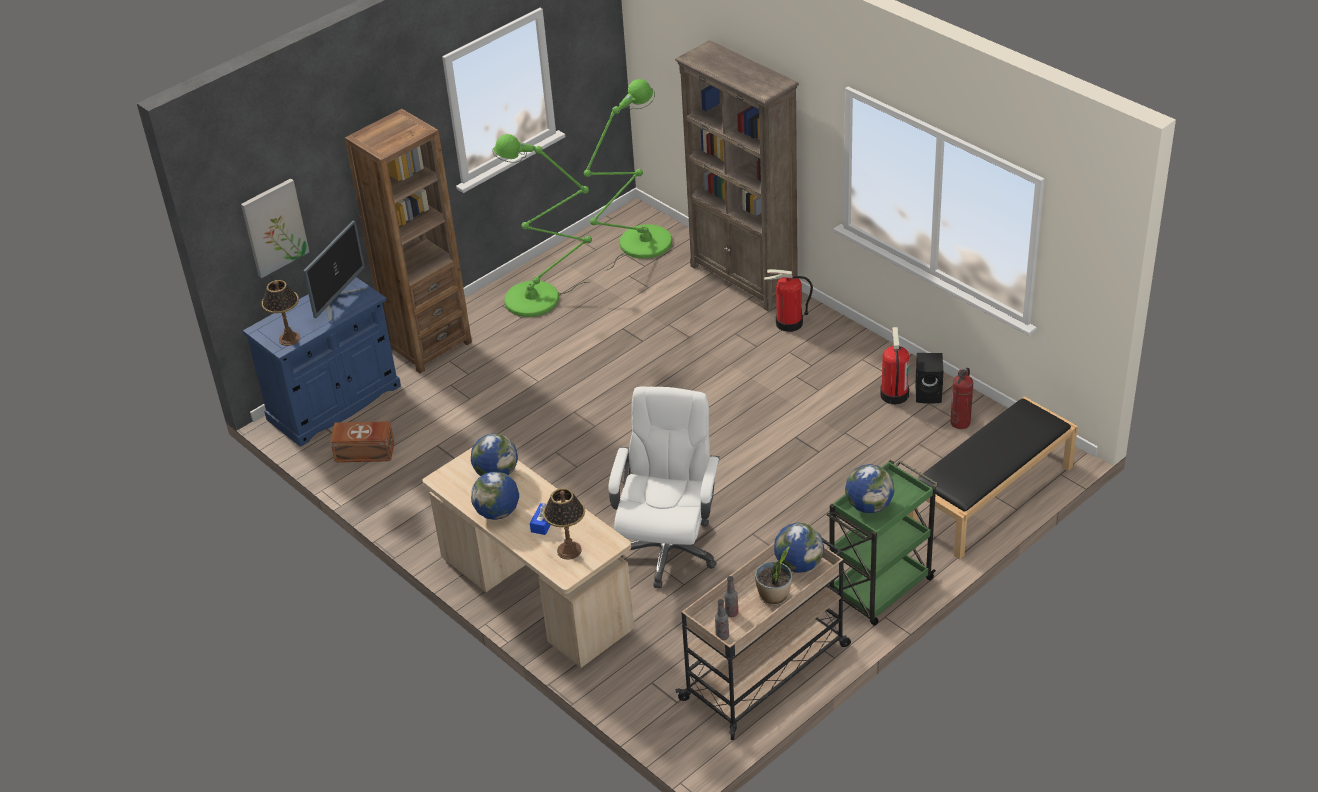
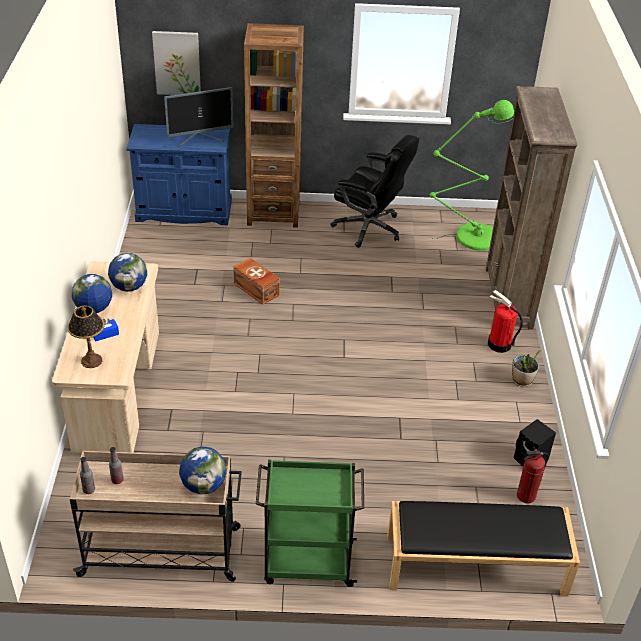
camera: 40 degrees right, 0 degrees up
(289, 339) = (146, 142): table lamp -> none
(365, 452) = (158, 247): brown storage box -> brown storage box (256, 290)
(539, 298) = (369, 228): green floor lamp -> black office chair
(668, 549) = (223, 424): white office chair -> none
(774, 596) = (157, 492): potted plant -> potted plant (522, 380)
(869, 506) = (297, 483): globe -> none
(894, 394) = (505, 441): fire extinguisher -> none

